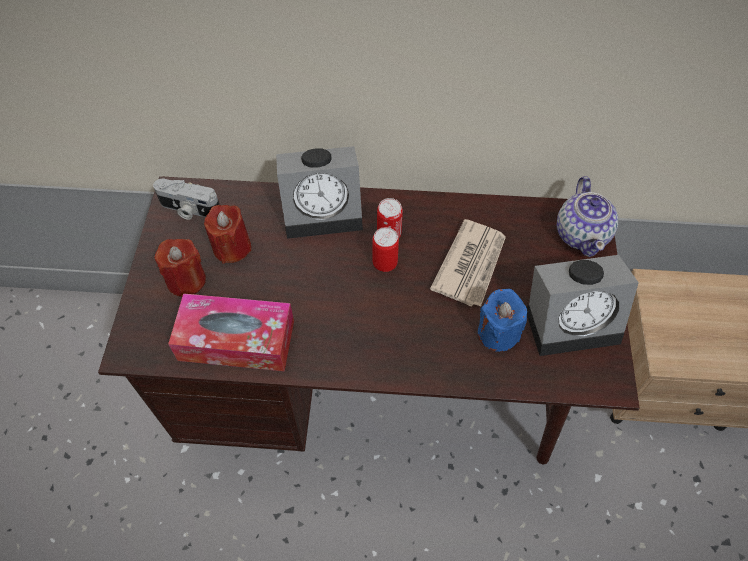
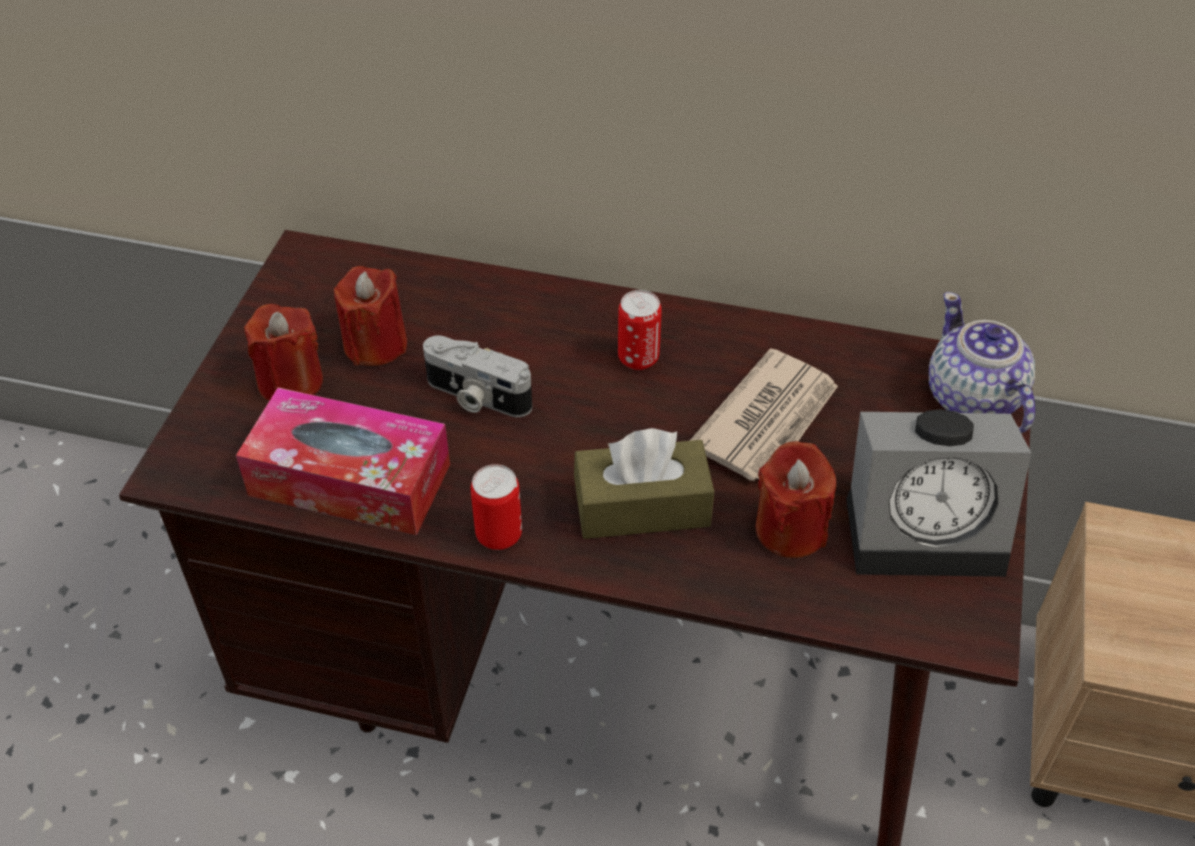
camera: 10 degrees right, 10 degrees down
(189, 209) = (320, 282): camera -> camera (476, 397)
(324, 210) = (539, 310): alarm clock -> none
(385, 263) = (621, 400): can -> can (499, 535)
(411, 331) = (642, 506): none -> brown tissue box
(497, 333) = (790, 529): blue candle -> red candle
(581, 234) = (972, 399): teapot -> teapot turned 150 degrees clockwise

